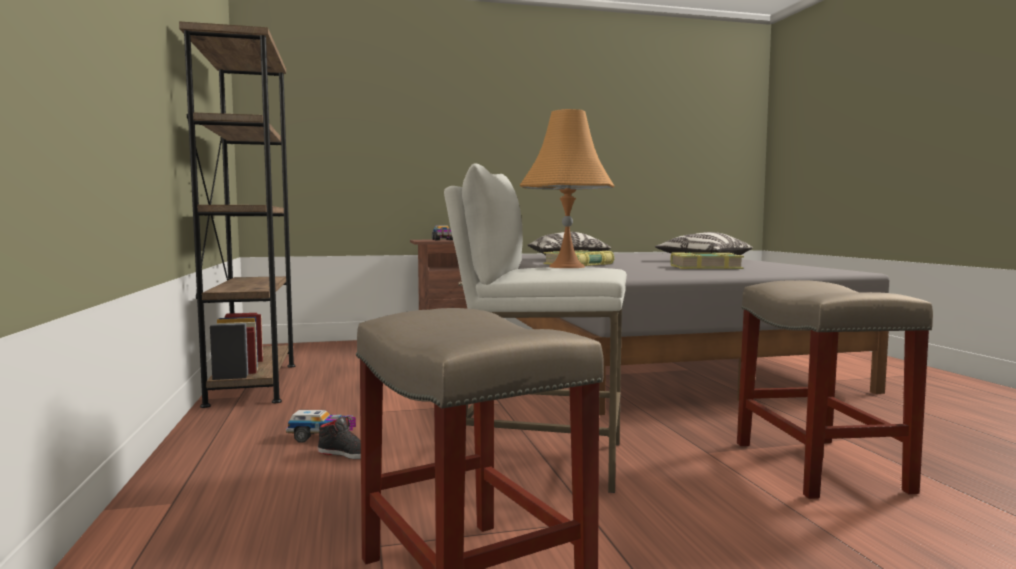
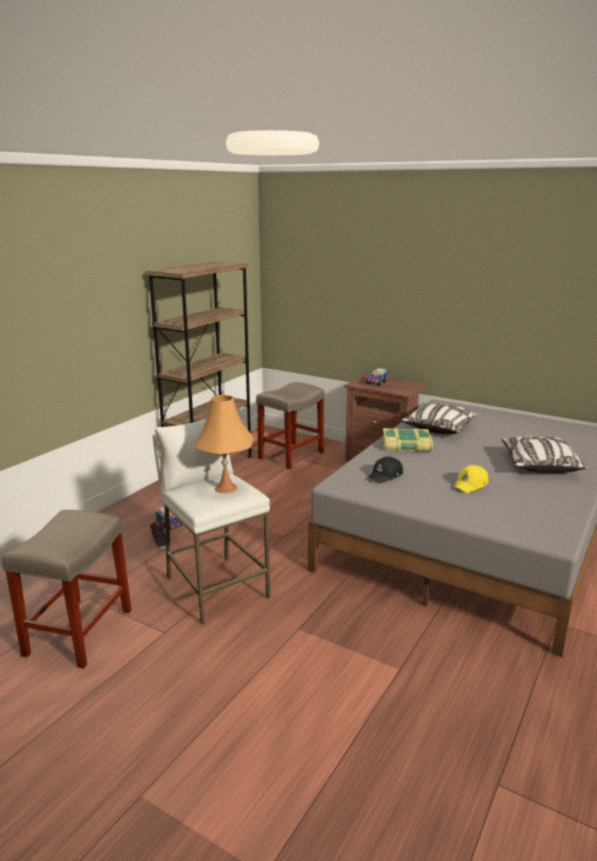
camera: 45 degrees right, 15 degrees up
(632, 272) = (385, 475): none -> black cap
(705, 268) = (471, 484): book -> yellow cap
(821, 467) = (327, 674): beige stool -> beige stool (290, 455)

